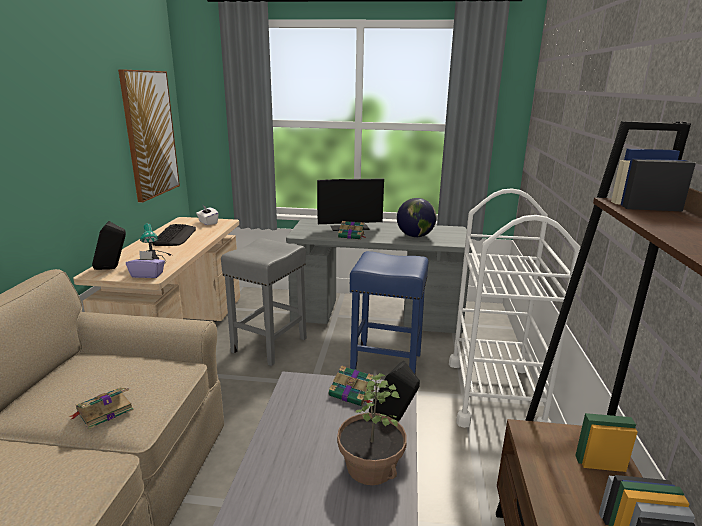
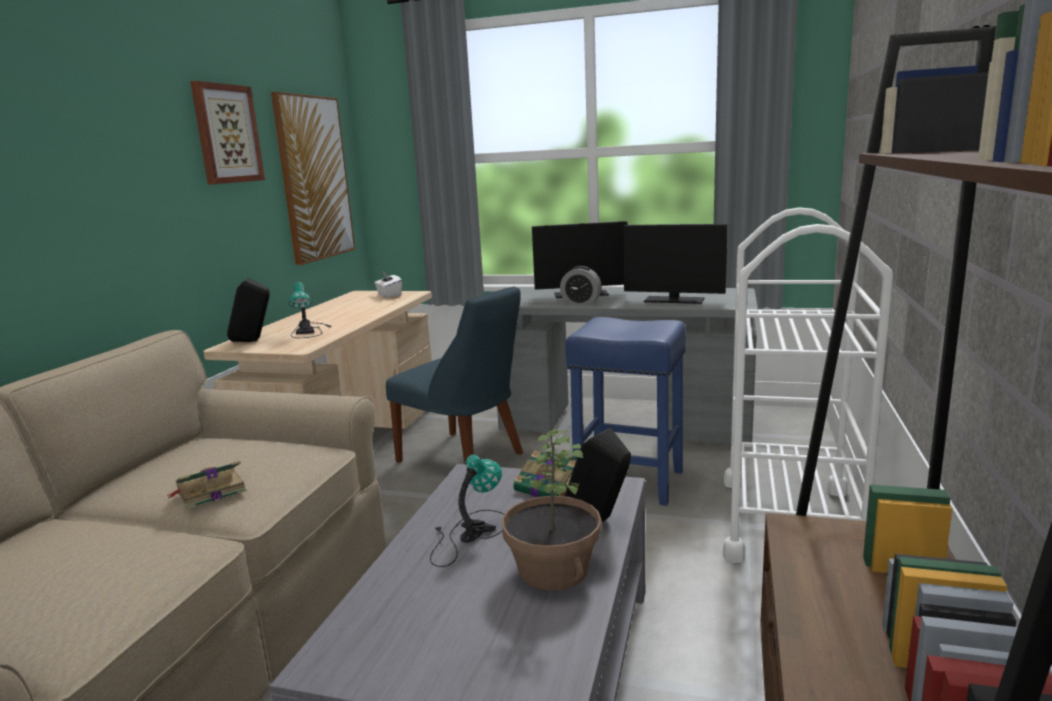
camera: 10 degrees right, 5 degrees down
(86, 105) = (226, 134): none -> picture
(147, 275) = (294, 346): purple tissue box -> none
(175, 236) = (342, 309): keyboard -> none
(269, 345) = (464, 458): grey stool -> blue chair
(304, 436) = (468, 534): none -> table lamp
(352, 236) = (581, 302): book -> alarm clock
(415, 236) = (674, 300): globe -> monitor

